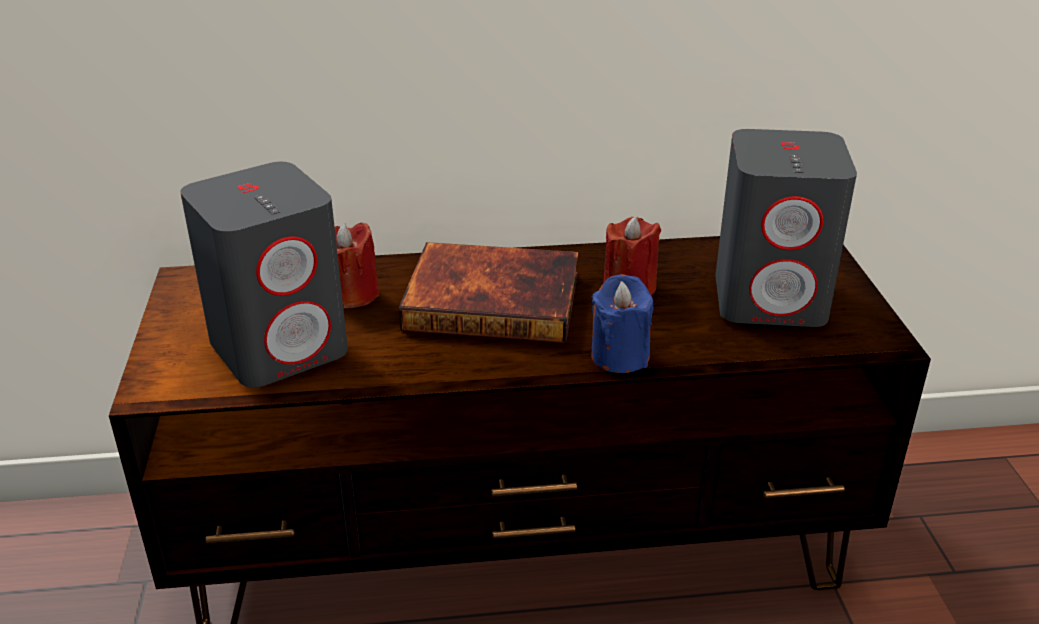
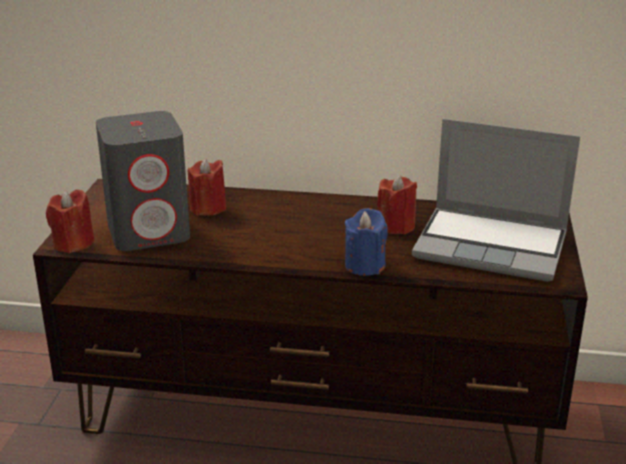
camera: 15 degrees right, 5 degrees down
(168, 385) = (73, 243): none -> red candle
(494, 299) = (300, 222): book -> none
(771, 299) = (493, 246): grey speaker -> laptop

